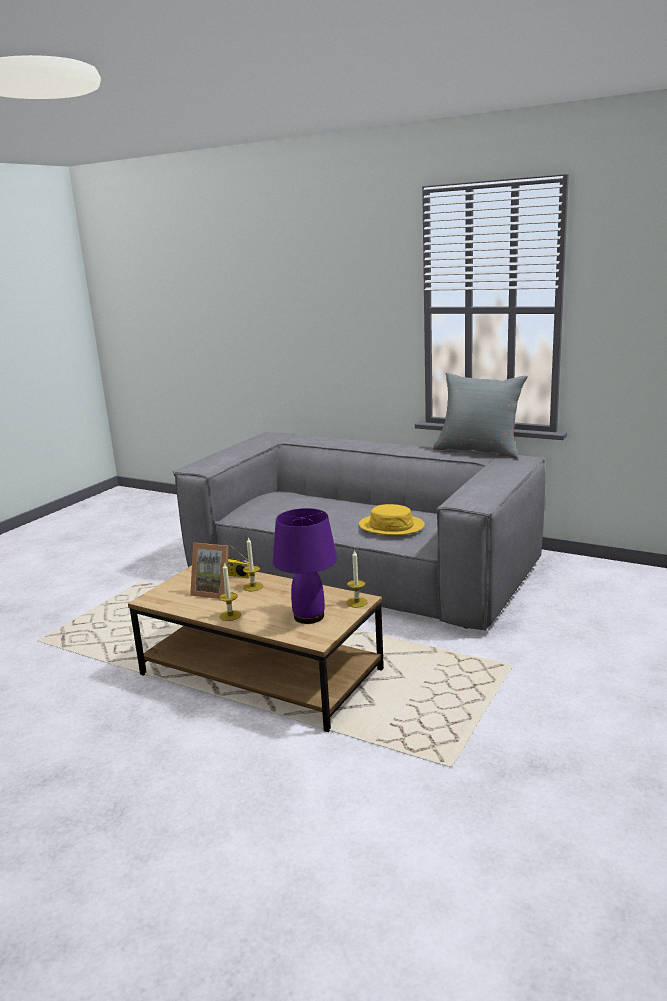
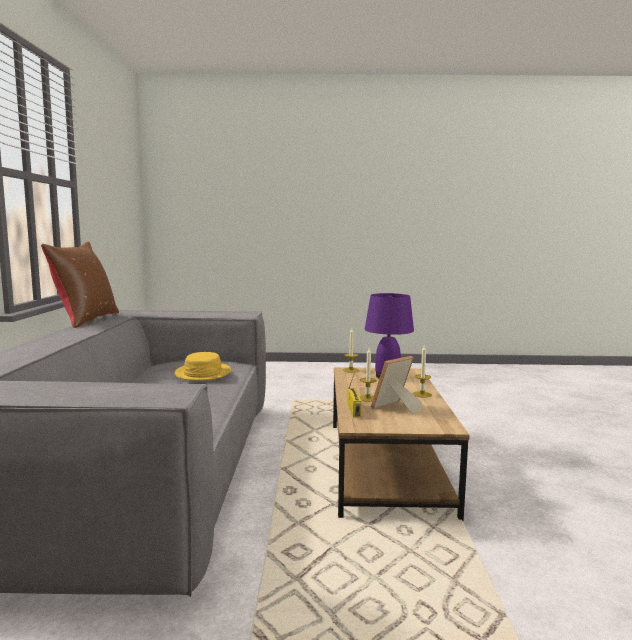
camera: 120 degrees left, 10 degrees down
(214, 591) = (395, 408): picture frame -> picture frame turned 120 degrees counterclockwise
(478, 450) = (86, 319): grey pillow -> brown pillow

